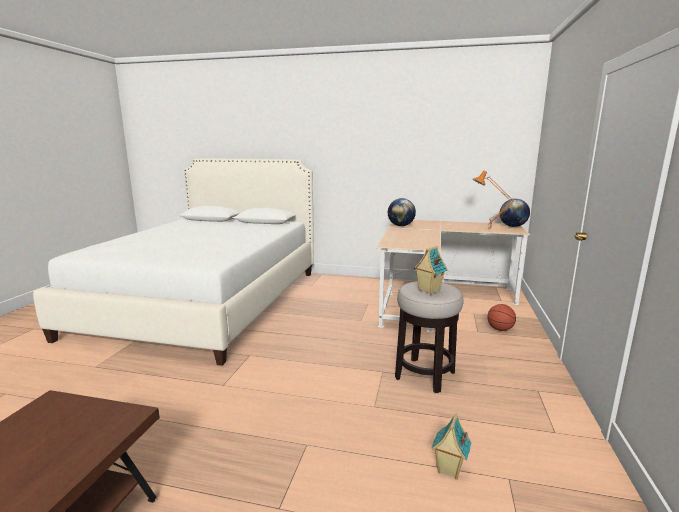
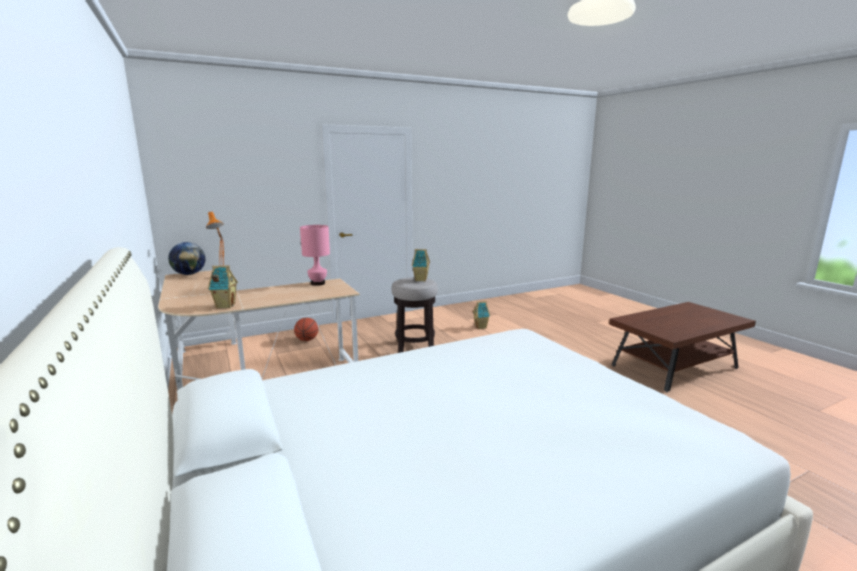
camera: 130 degrees left, 0 degrees up
(401, 226) = (225, 306): globe -> toy house
(428, 243) = (318, 283): none -> pink table lamp

